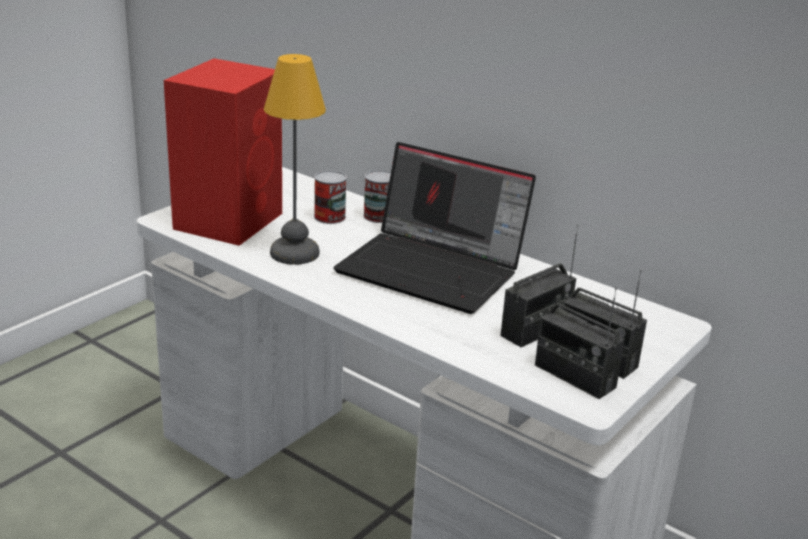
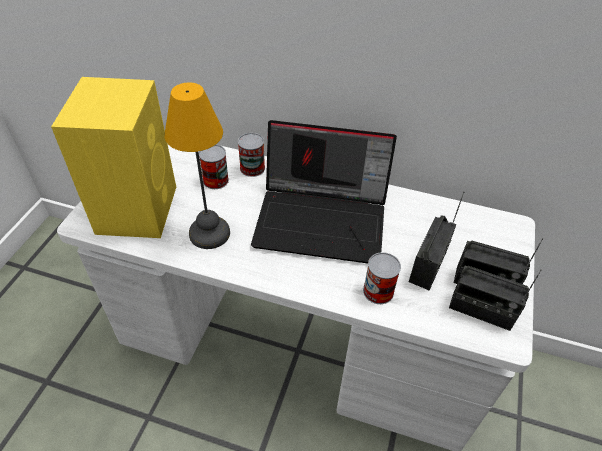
camera: 20 degrees left, 20 degrees up
(230, 220) = (138, 208): red speaker -> yellow speaker
(457, 334) = (378, 291): none -> can

